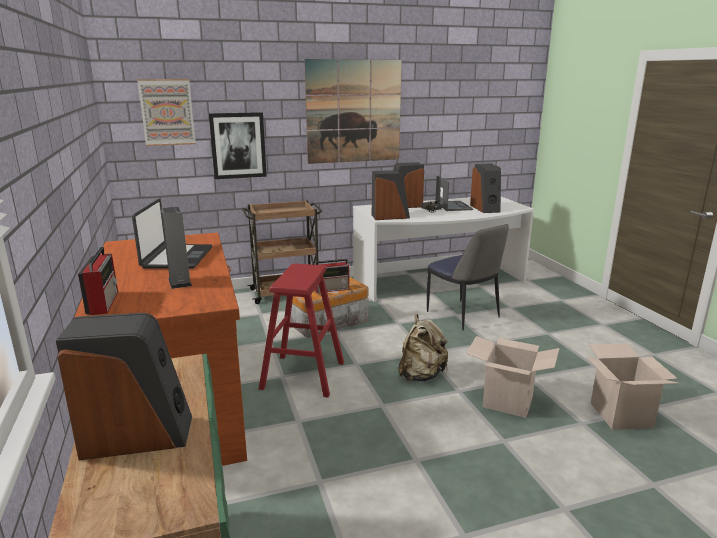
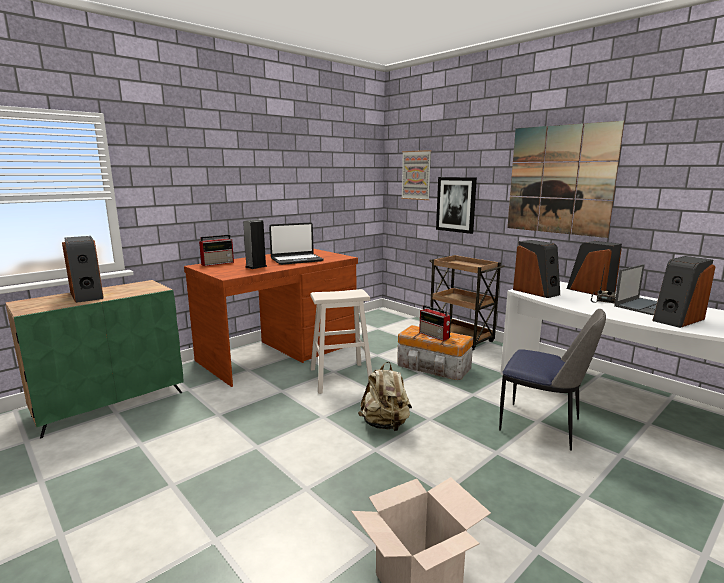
camera: 65 degrees right, 5 degrees down
(303, 375) = (340, 377): red stool -> beige stool
(464, 315) = (543, 426): chair -> chair turned 90 degrees counterclockwise
(507, 401) = (378, 482): cardboard box -> none

